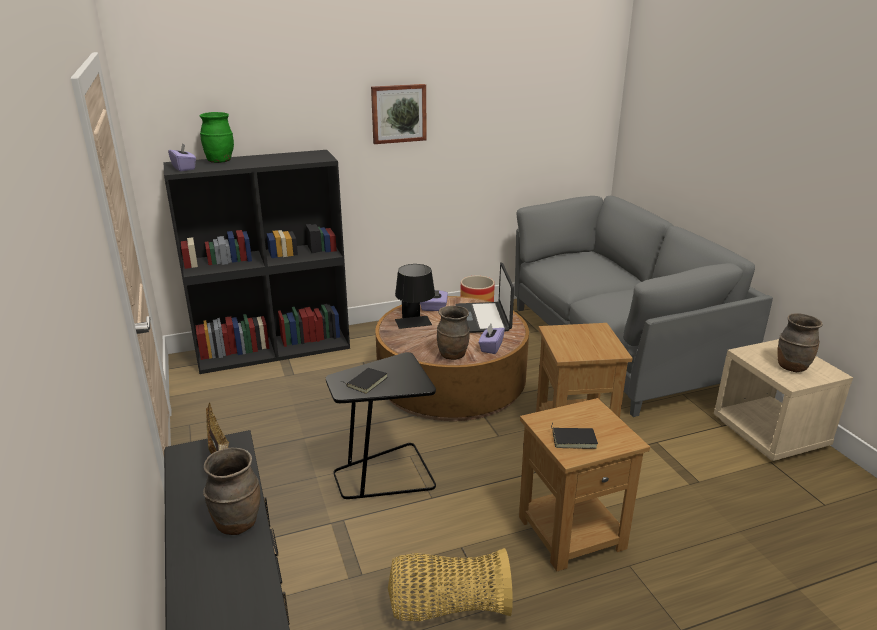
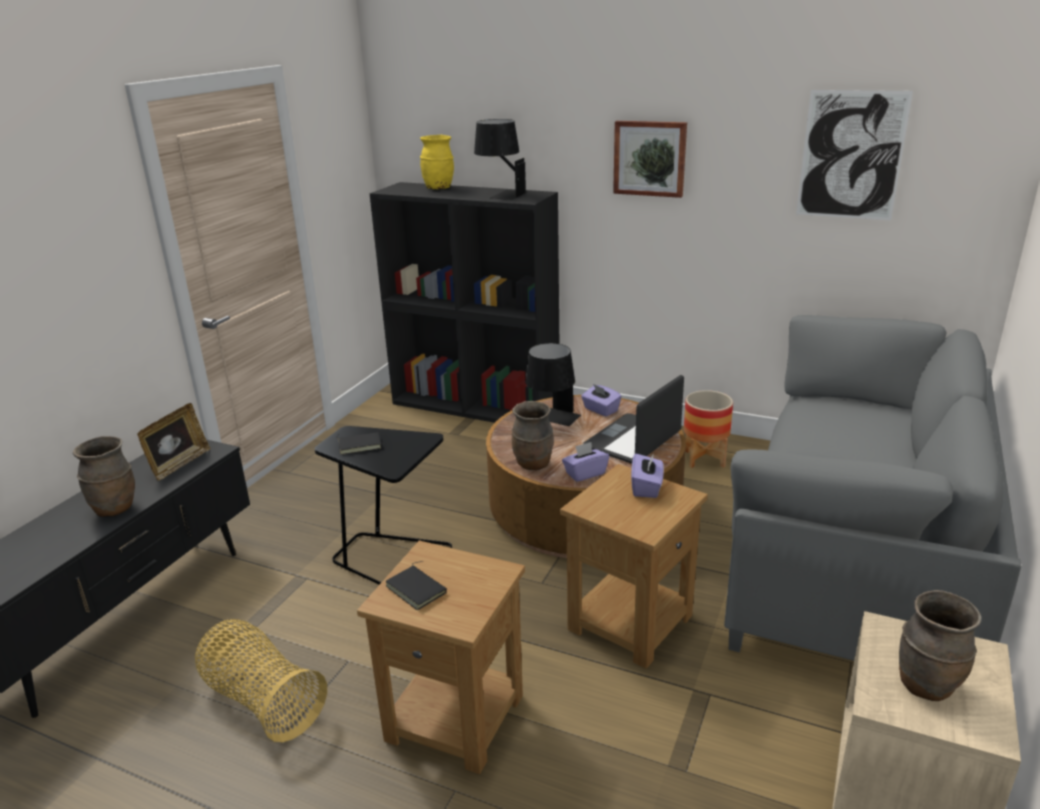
camera: 45 degrees right, 0 degrees up
(184, 168) = (398, 189): purple tissue box -> purple tissue box (646, 487)
(220, 161) = (439, 188): green vase -> yellow vase
(288, 157) = (501, 194): none -> black table lamp
(529, 97) = (851, 155): none -> picture

